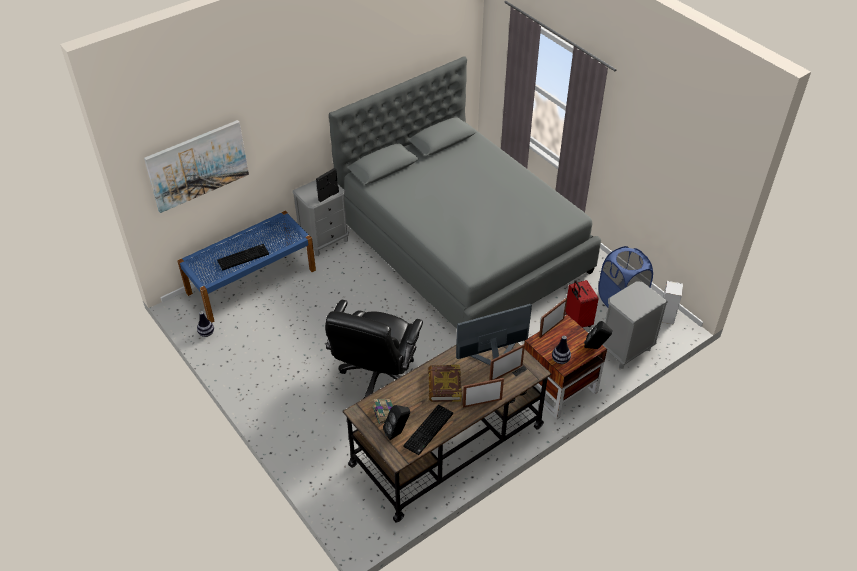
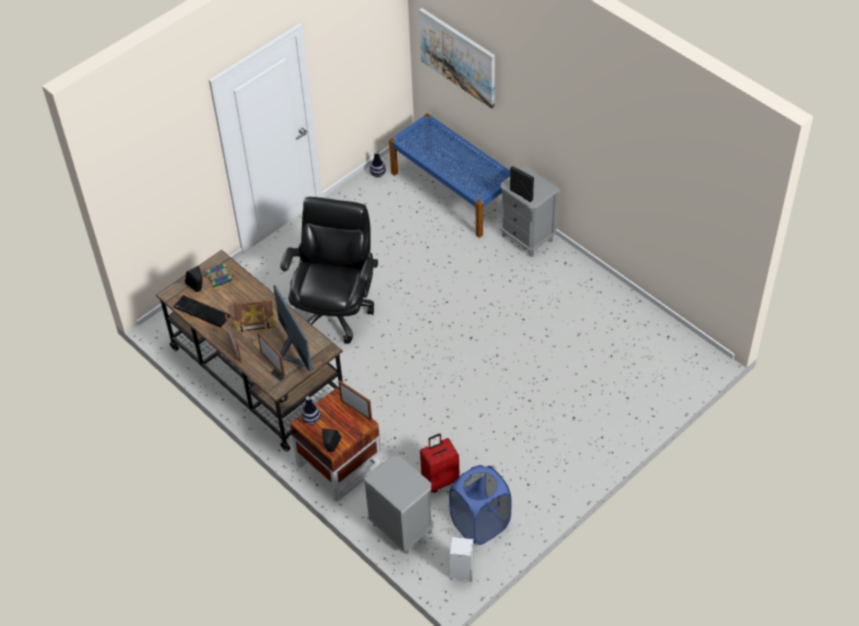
camera: 85 degrees right, 5 degrees up
(243, 257) = (440, 158): keyboard -> none
(376, 378) = (335, 310): black office chair -> black office chair turned 90 degrees clockwise
(463, 246) = (544, 361): grey bed -> none

